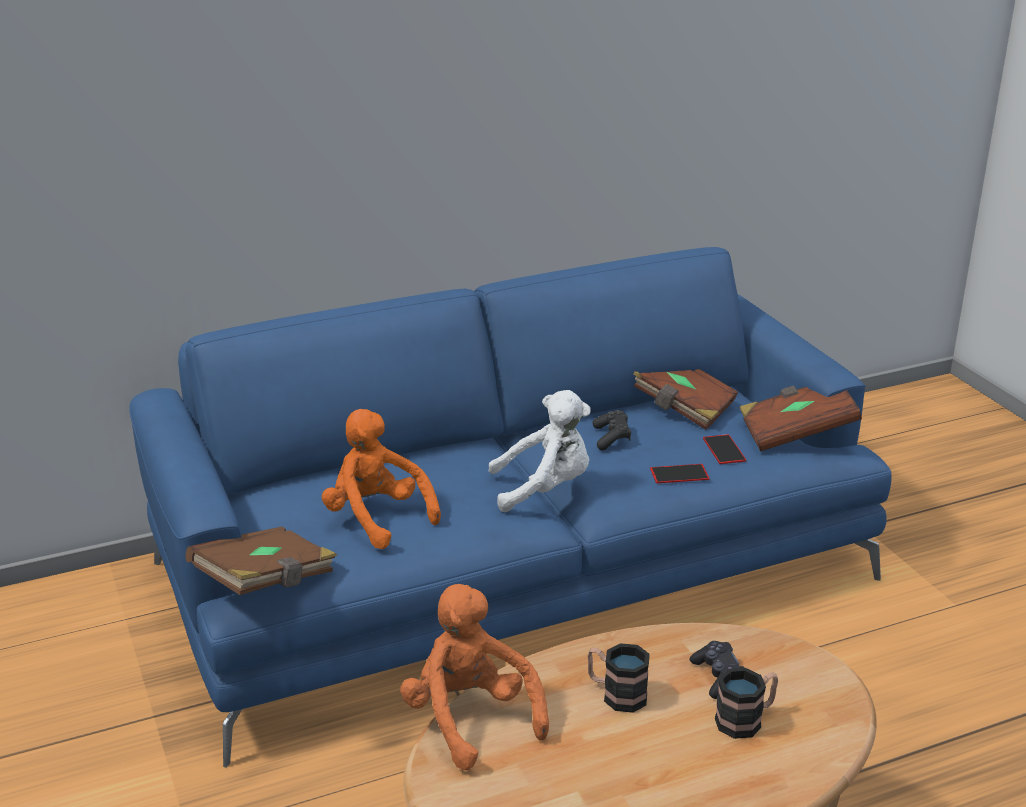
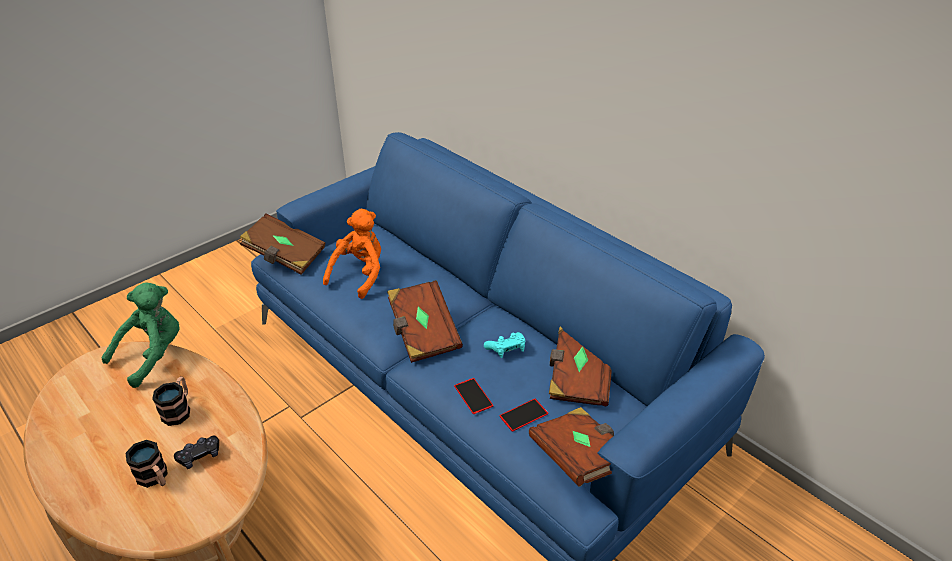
camera: 70 degrees right, 10 degrees up
(470, 718) = (153, 355): orange plush toy -> green plush toy
(545, 489) = (423, 333): white plush toy -> brown book
(611, 438) = (506, 349): black game controller -> turquoise game controller

